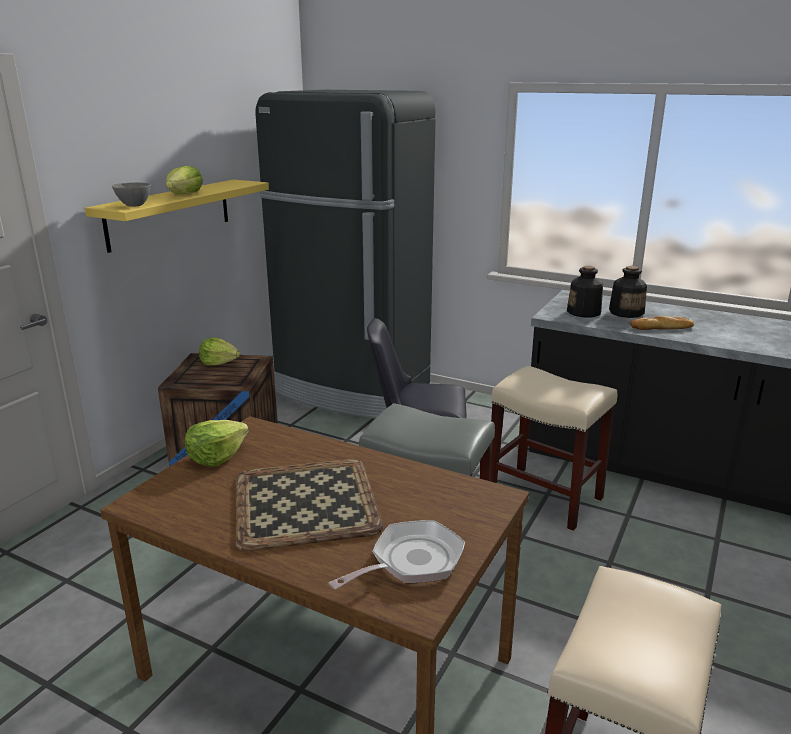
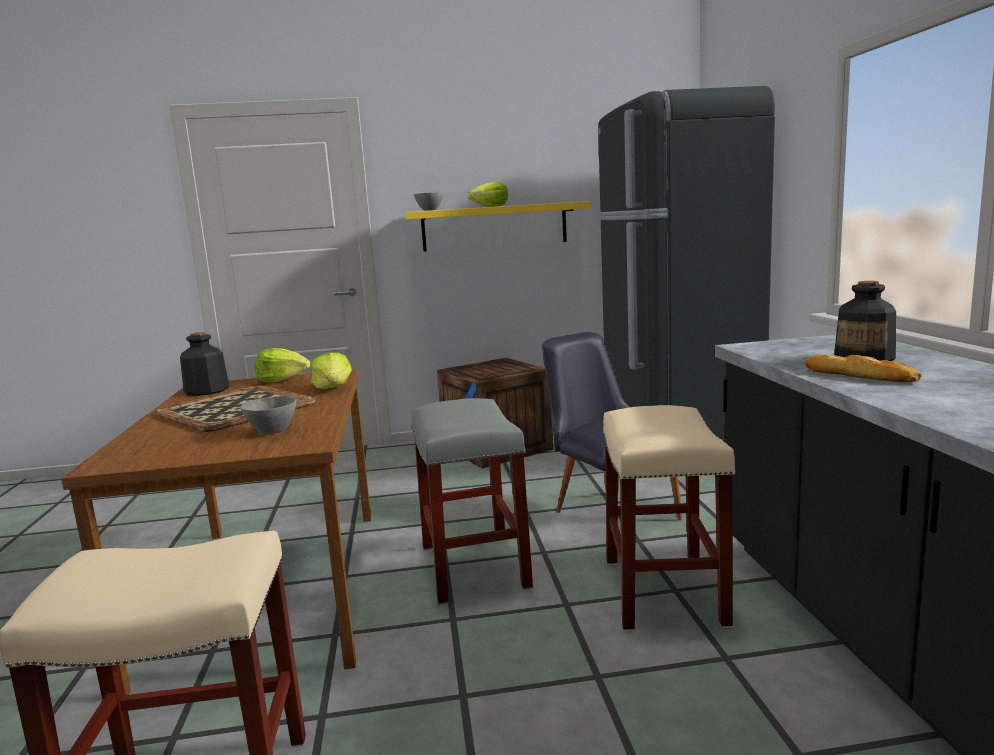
camera: 55 degrees right, 10 degrees down
(219, 362) = (505, 365): lettuce -> lettuce (333, 388)
(411, 562) = (169, 448): frying pan -> none
(430, 503) = (271, 431): none -> grey bowl
(584, 312) = (800, 350): bottle -> bottle (206, 391)

